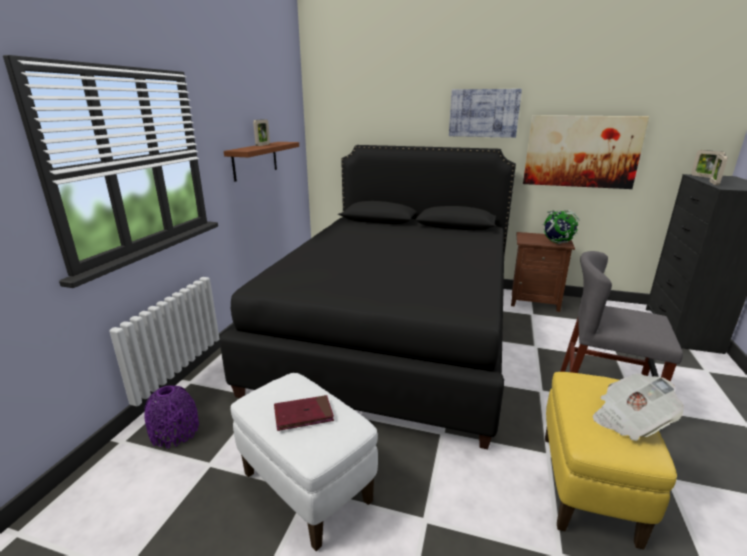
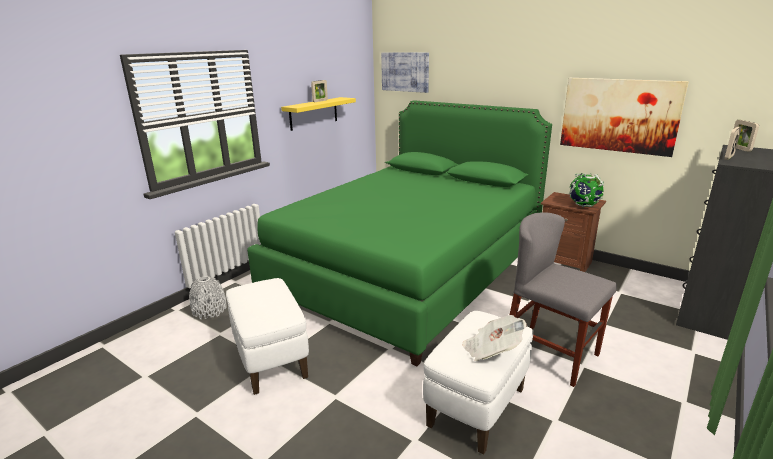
camera: 20 degrees right, 0 degrees up
(175, 432) = (209, 310): purple vase -> grey vase
(255, 160) = (313, 113): brown shelf -> yellow shelf
(303, 415) = (263, 302): red book -> none
(394, 332) = (408, 270): black bed -> green bed
(483, 113) = (524, 74): picture -> picture (405, 72)
(587, 487) = (476, 407): yellow ottoman -> white ottoman

